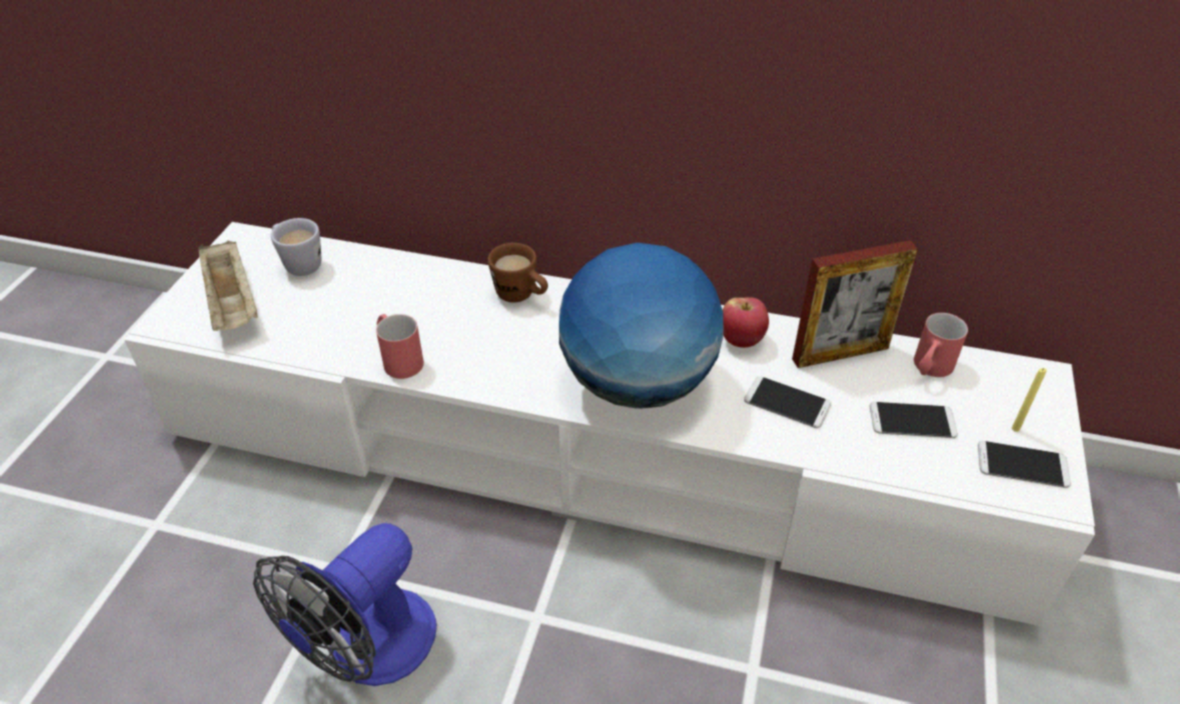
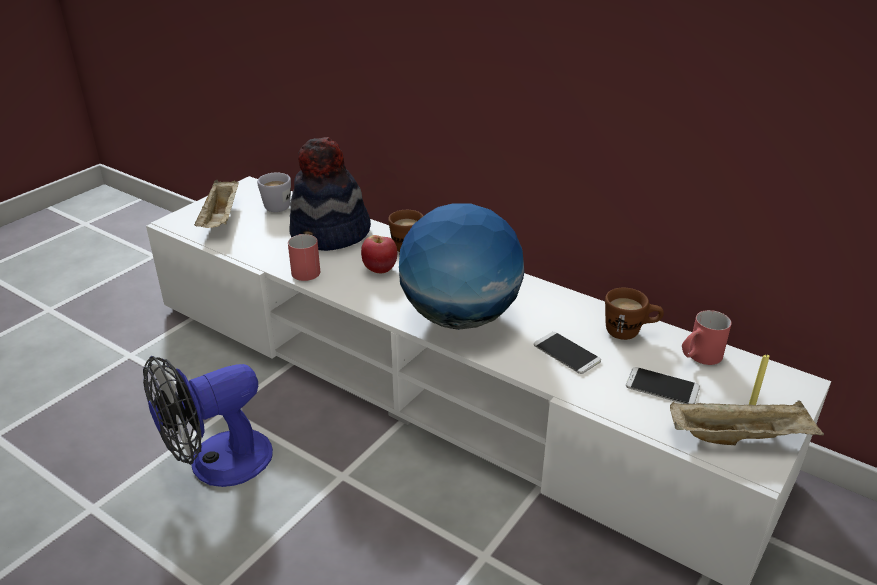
camera: 20 degrees right, 10 degrees down
(403, 295) = (330, 235): none -> hat
(742, 340) = (556, 308): apple -> apple (380, 269)
(840, 354) = (630, 332): picture frame -> brown mug
(1022, 465) = (740, 437): phone -> beige tray

